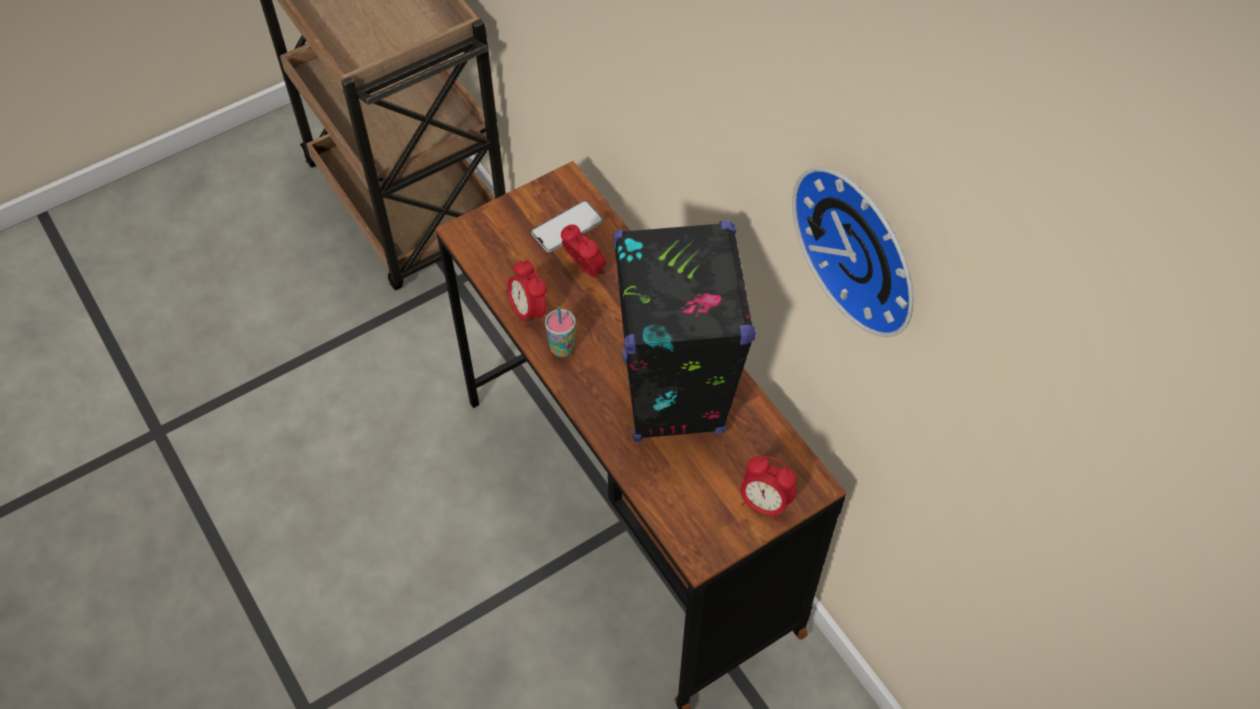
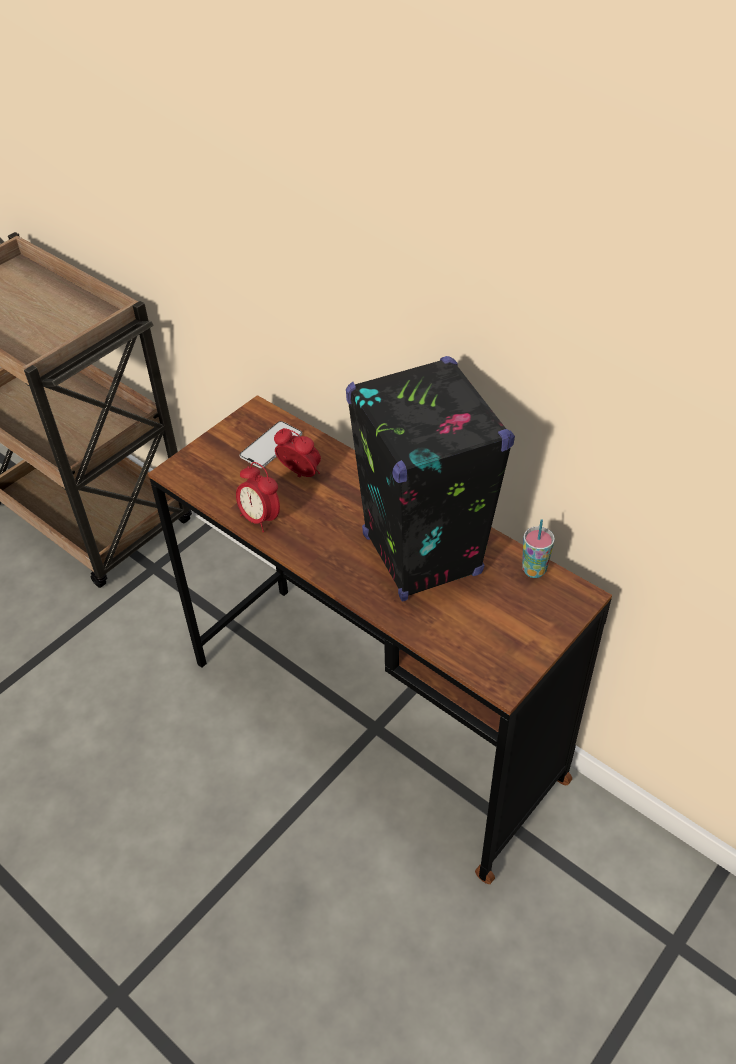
camera: 15 degrees left, 10 degrees down
(562, 348) = (303, 541): cup -> cup (534, 570)
(764, 503) = (543, 623): alarm clock -> none
(863, 245) = (609, 307): wall clock -> none

